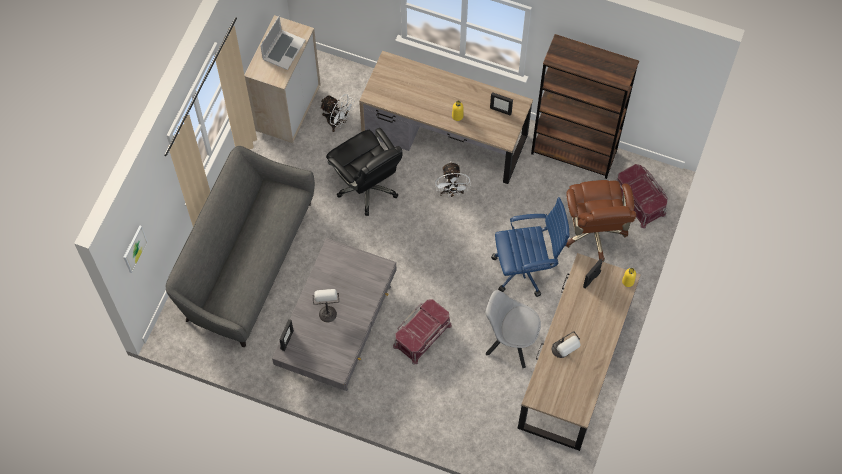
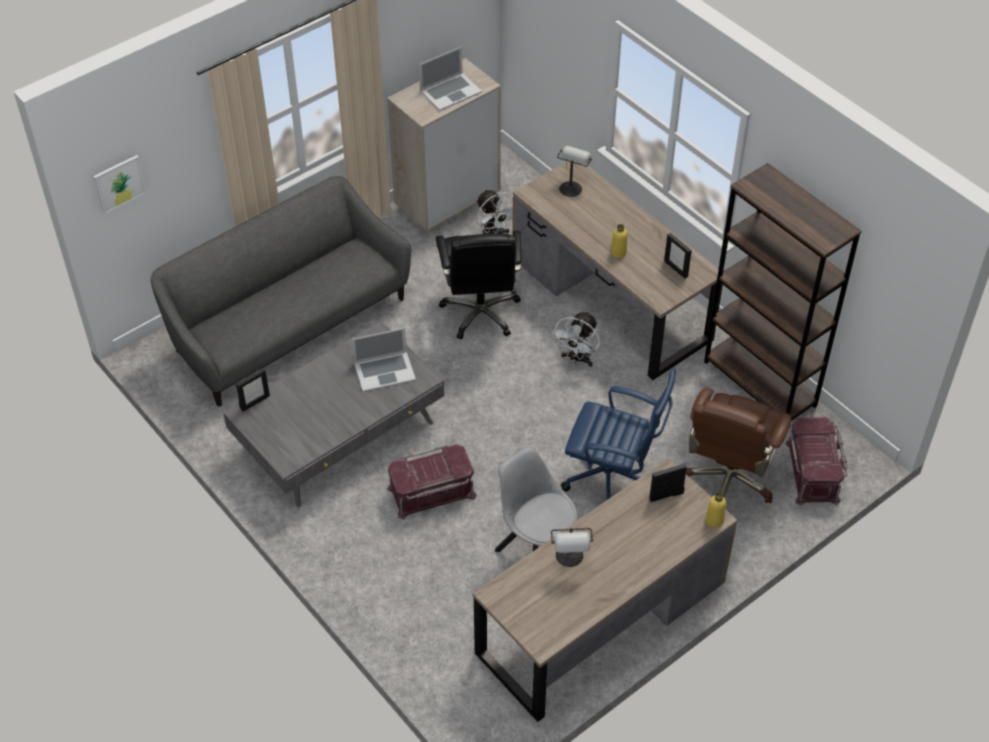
camera: 30 degrees right, 15 degrees down
(327, 310) = (324, 393): table lamp -> table lamp (571, 185)
(354, 274) = (384, 371): none -> laptop

